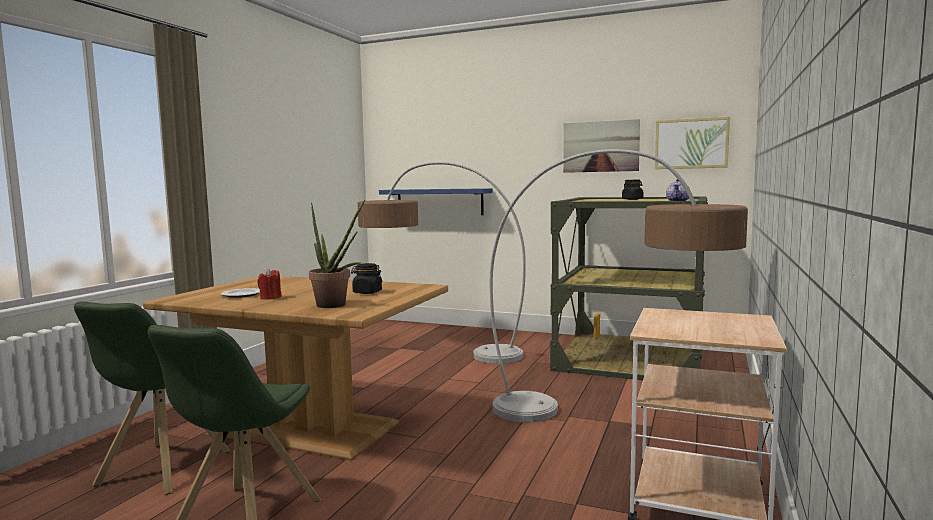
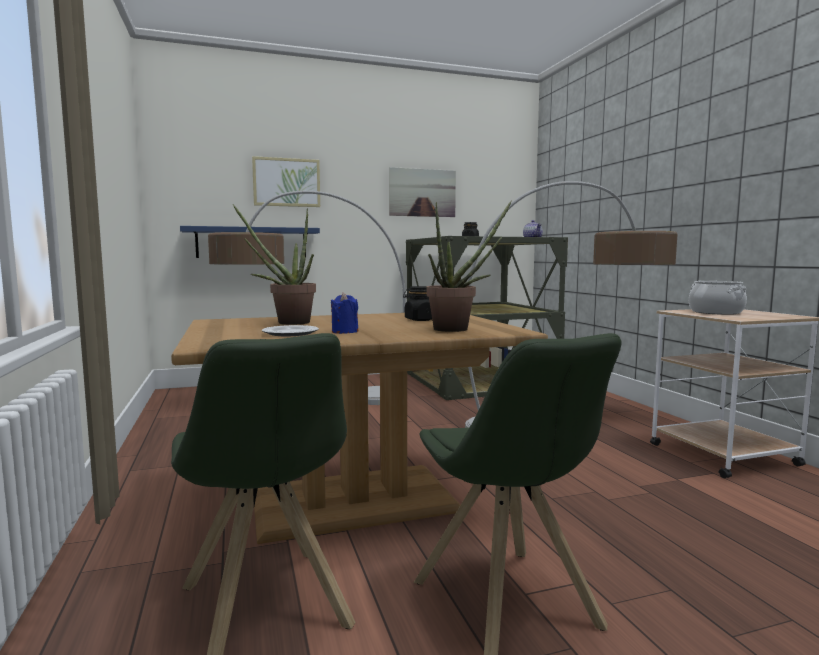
camera: 40 degrees left, 0 degrees up
(270, 298) = (345, 332): red candle -> blue candle
(286, 284) = (286, 322): none -> potted plant
(690, 319) = (715, 312): none -> cooking pot
(691, 143) = (493, 196): picture -> picture (286, 182)

